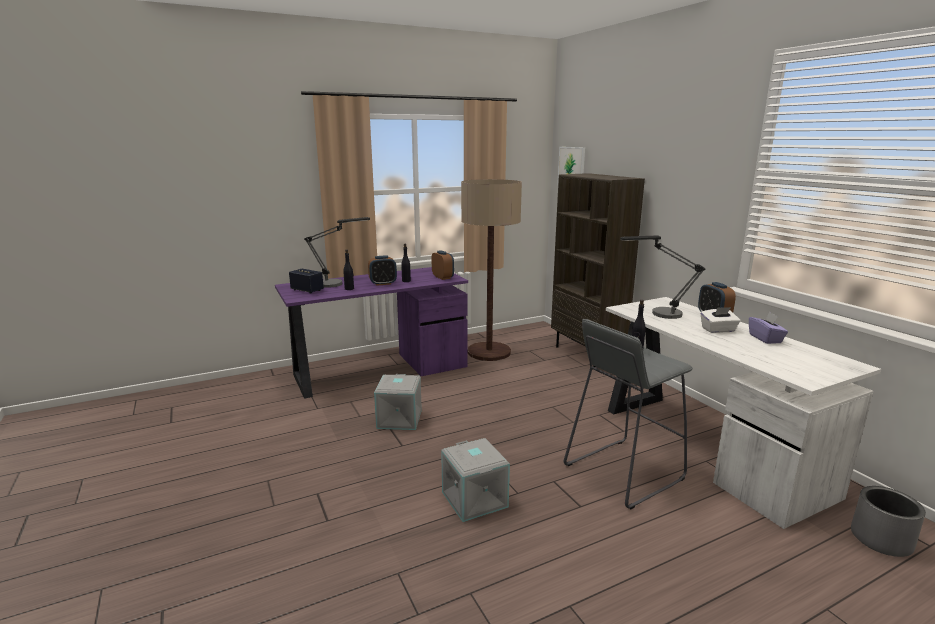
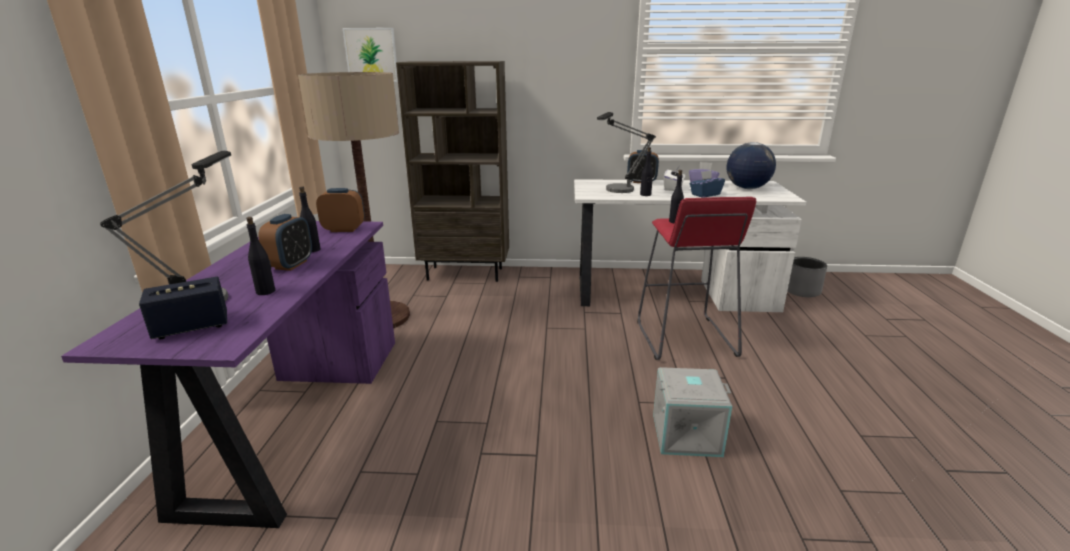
camera: 60 degrees left, 5 degrees up
(400, 419) = (468, 436): grey storage box -> none
(622, 472) = (684, 338): grey stool -> red stool
(670, 324) = (645, 195): none -> black bottle
(724, 344) = (705, 194): none -> blue tissue box
(801, 358) = (747, 188): none -> globe

